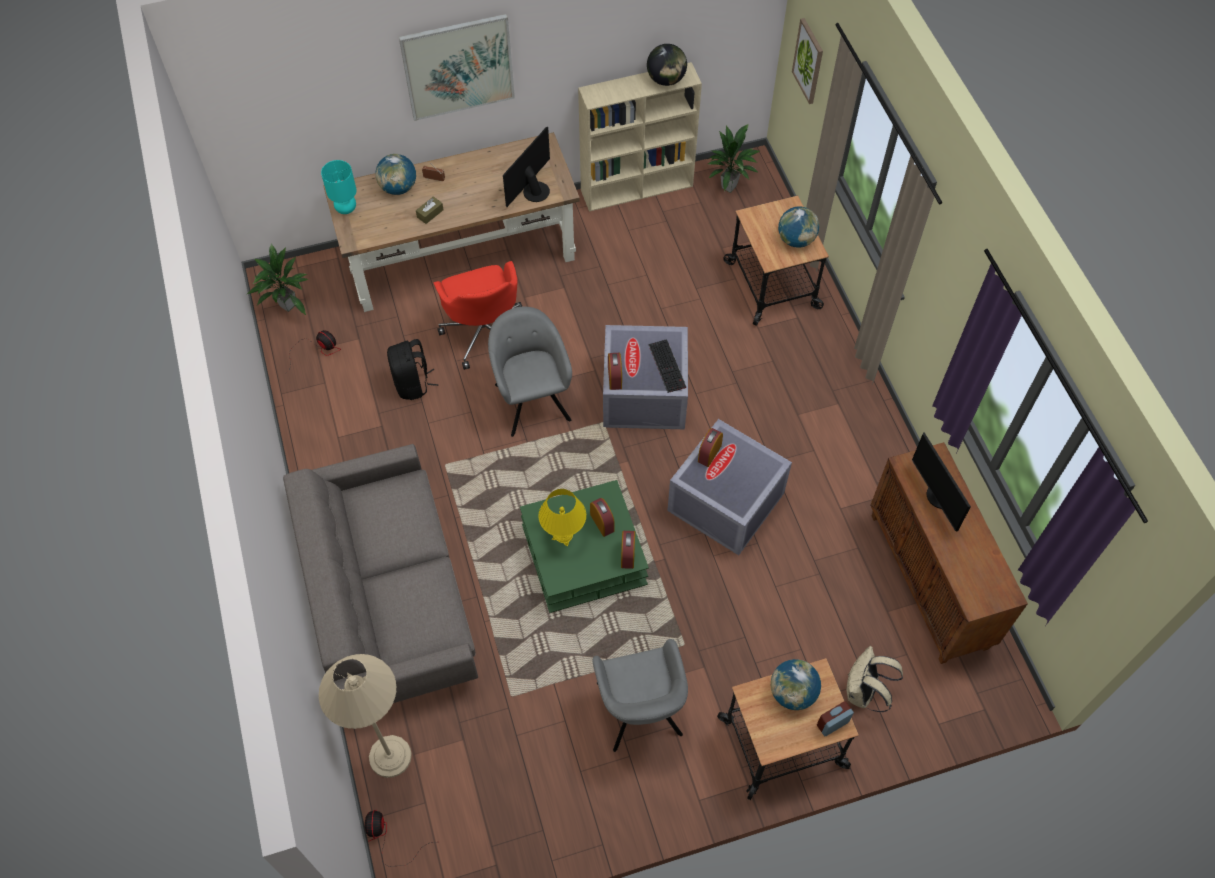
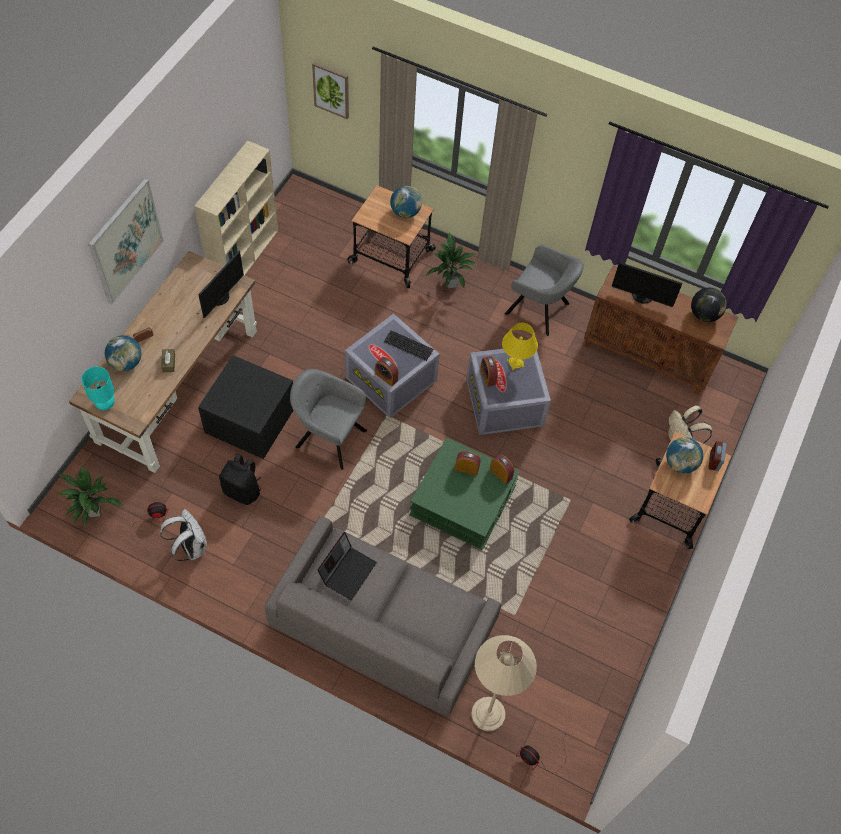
camera: 50 degrees left, 0 degrees up
(322, 394) = (190, 547): none -> white backpack
(387, 512) = (347, 571): none -> laptop
(484, 331) = (250, 421): red office chair -> black storage box
(533, 191) = (220, 297): monitor -> monitor turned 135 degrees counterclockwise
(563, 535) = (454, 495): yellow table lamp -> yellow table lamp (515, 363)
(640, 712) = (589, 557): grey armchair -> grey armchair (539, 310)
(666, 79) = (245, 162): globe -> globe (704, 314)
(729, 186) = (300, 215): potted plant -> potted plant (451, 284)

